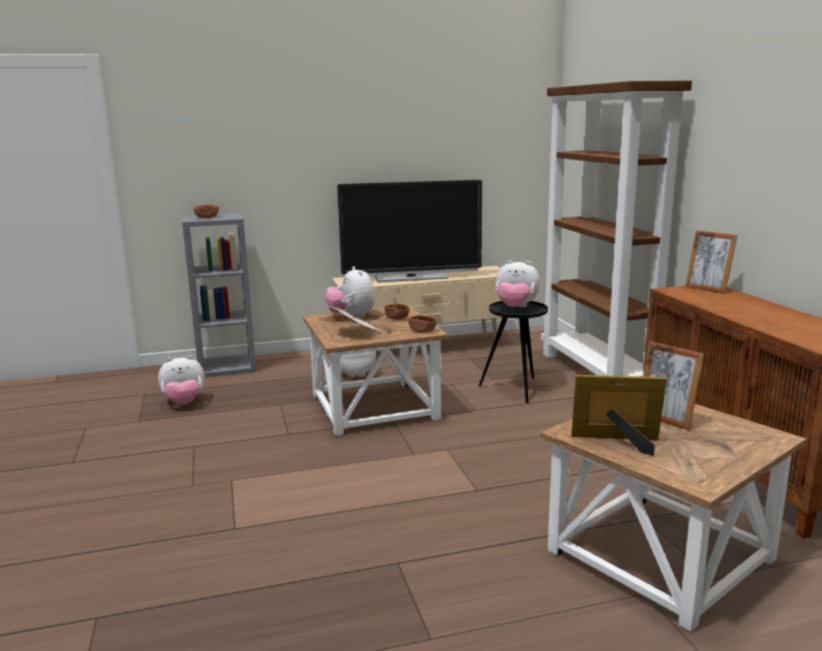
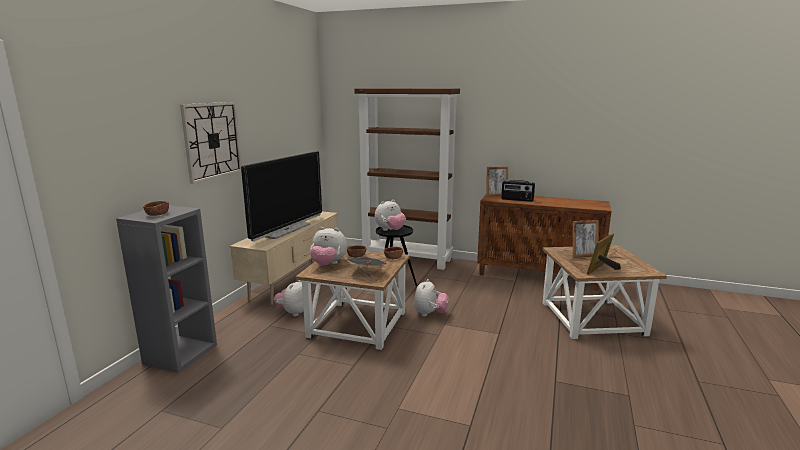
camera: 55 degrees left, 0 degrees up
(184, 403) = (222, 394): plush toy -> plush toy (430, 314)
(324, 152) = (212, 140): none -> wall clock
(715, 301) = (517, 200): none -> radio

